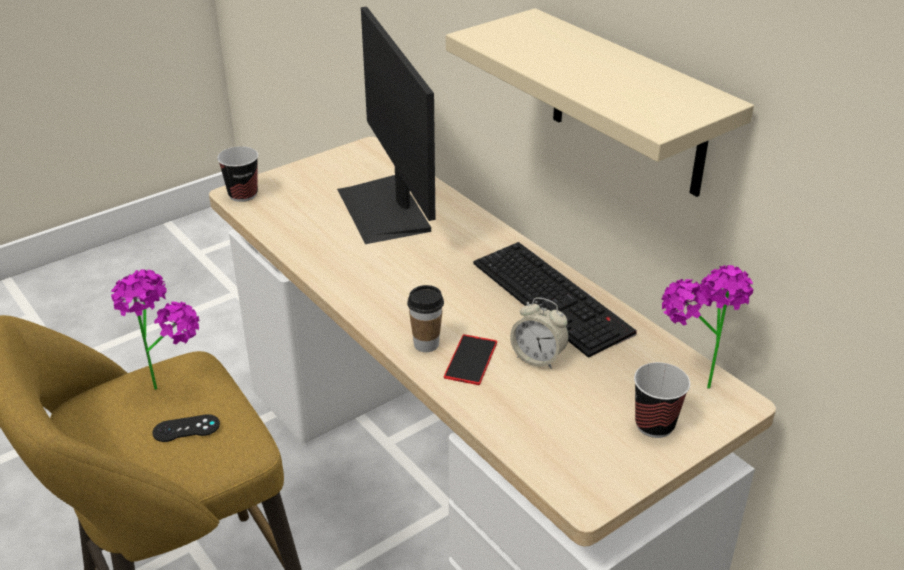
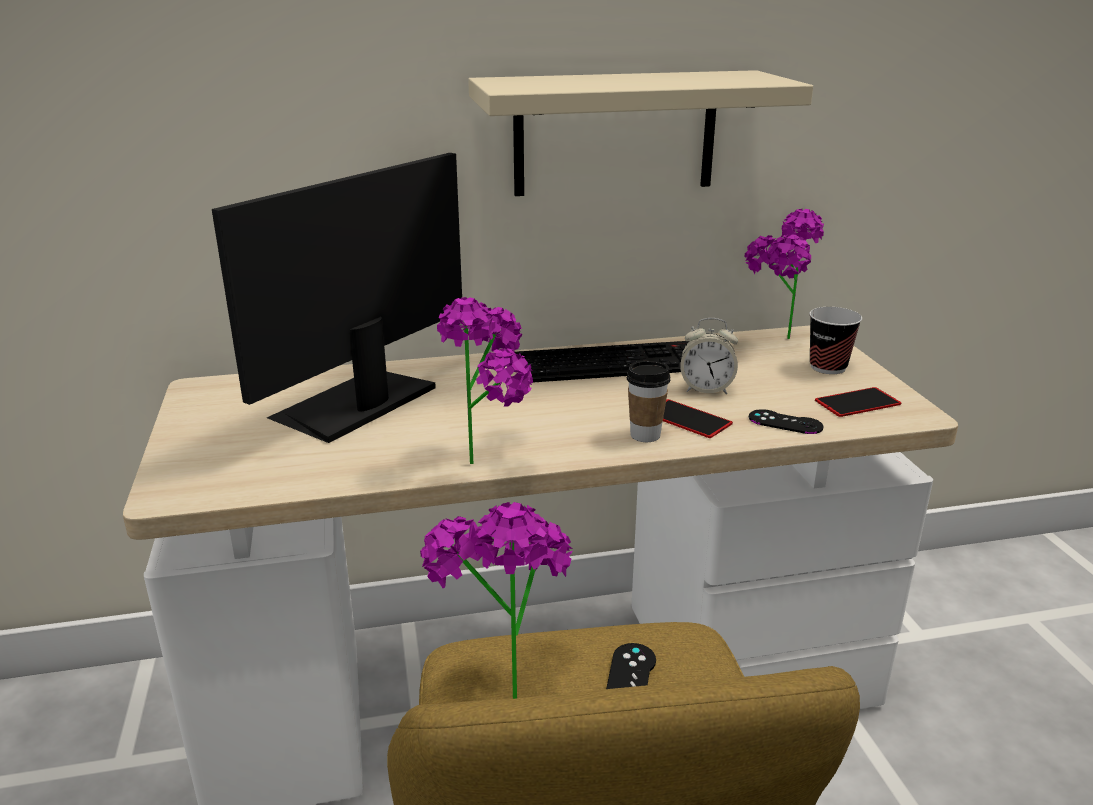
camera: 65 degrees left, 10 degrees down
(243, 194) = (179, 490): cup -> none
(343, 287) = (493, 460): none -> potted plant
(386, 209) = (356, 404): monitor -> monitor turned 120 degrees clockwise
(504, 415) = (785, 422): none -> black game controller
(538, 358) = (706, 389): alarm clock -> alarm clock turned 45 degrees clockwise
(582, 455) = (857, 402): none -> phone

